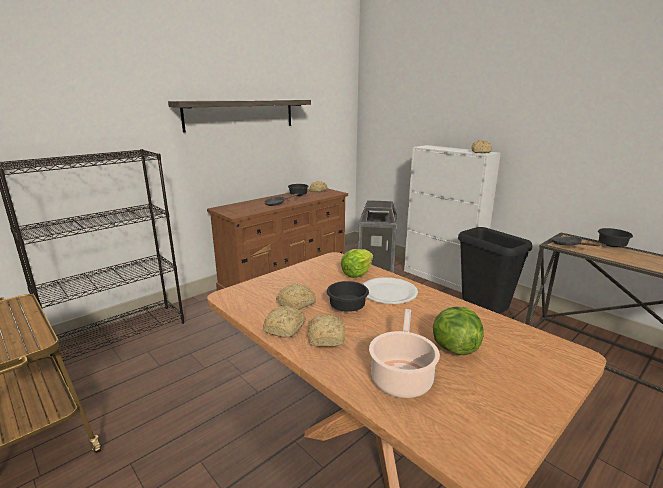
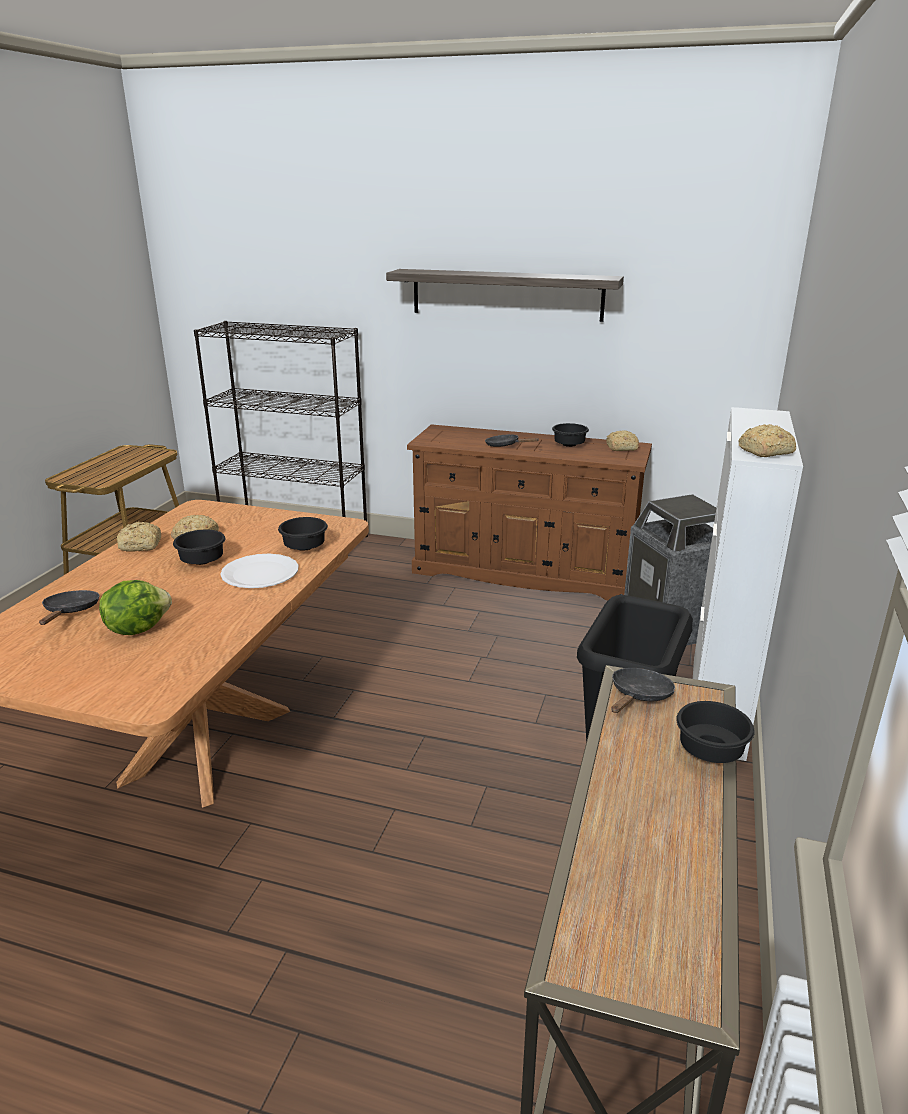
camera: 60 degrees right, 5 degrees up
(327, 337) = (132, 566): bread -> none
(357, 273) = (303, 547): lettuce -> black bowl
(402, 377) = (70, 611): cooking pot -> black frying pan

